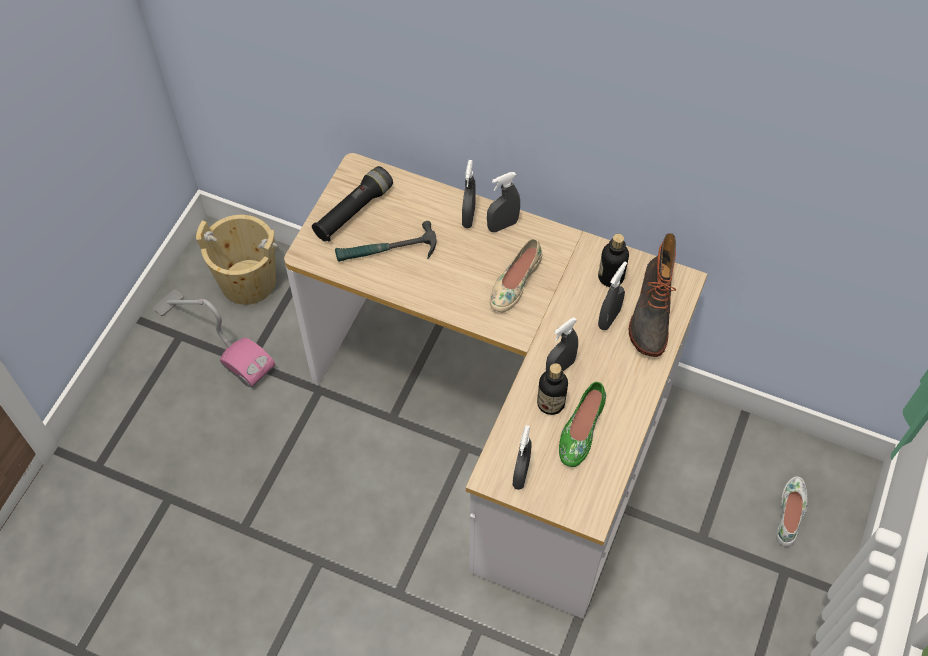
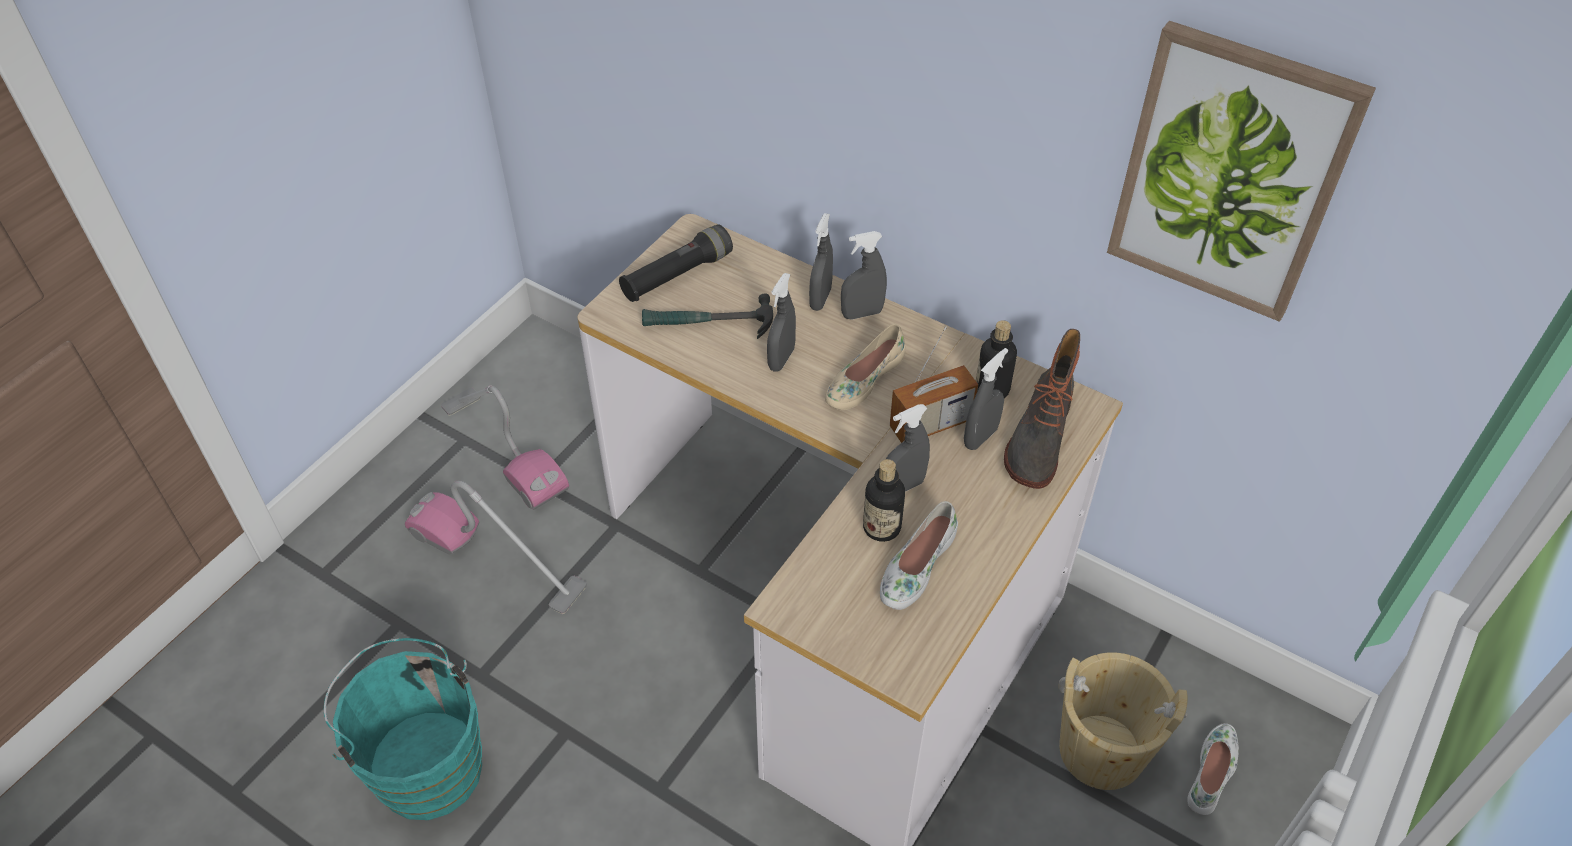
camera: 10 degrees right, 10 degrees down
(219, 603) = (426, 764): none -> turquoise bucket
(231, 432) = (496, 559): none -> vacuum cleaner
(248, 281) = (561, 391): beige bucket -> beige bucket (1101, 750)
(521, 474) = (822, 610): grey spray bottle -> grey spray bottle (781, 359)
(571, 313) = (931, 424): none -> radio
(580, 429) = (916, 566): green shoe -> white shoe
(779, 132) = (1230, 174): none -> picture

